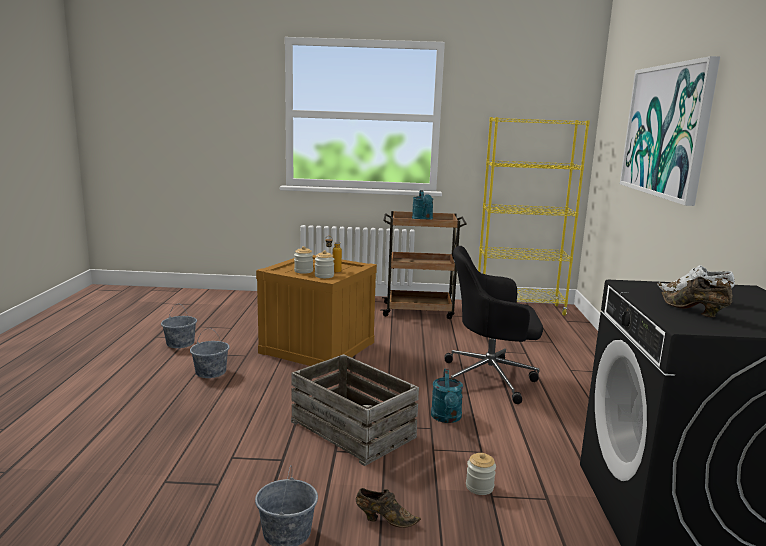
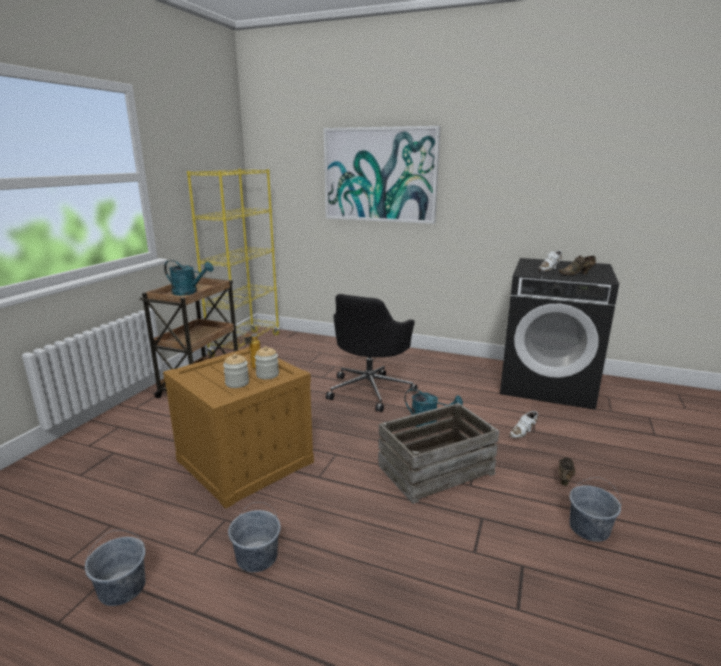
camera: 70 degrees left, 5 degrees up
(479, 487) = (523, 432): jar -> white shoe

